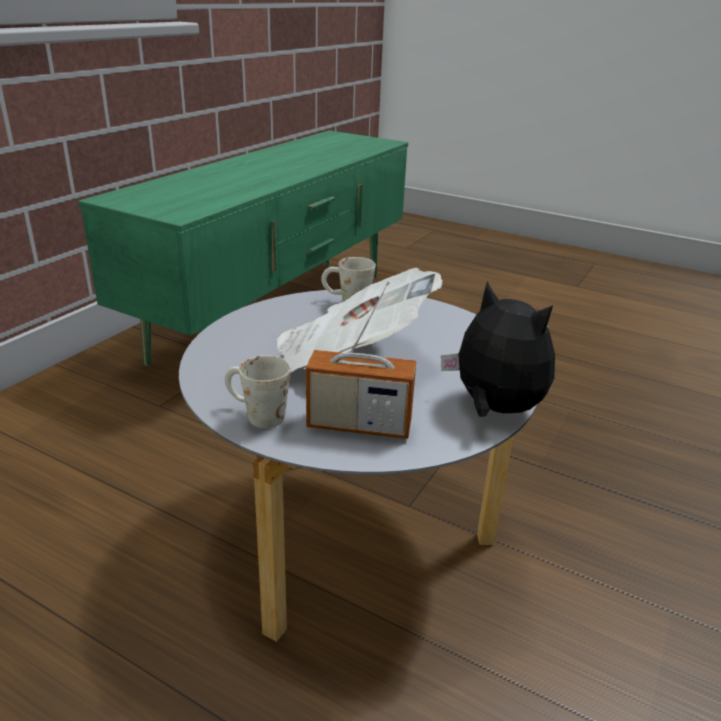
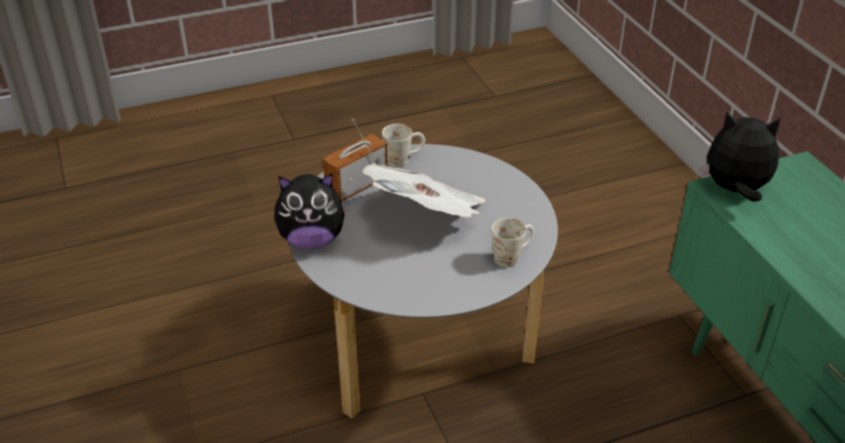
camera: 130 degrees right, 10 degrees up
(175, 211) = (734, 190): none -> plush toy

